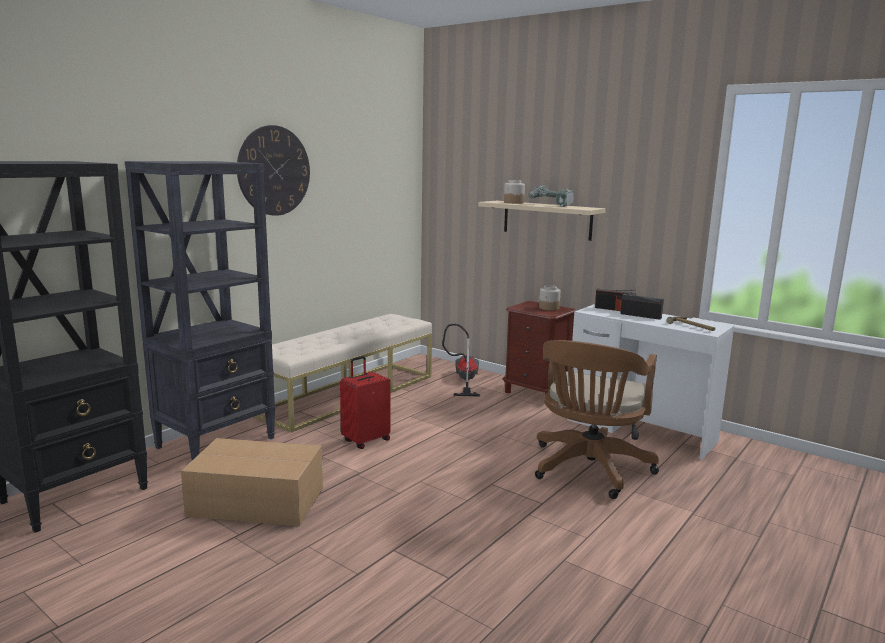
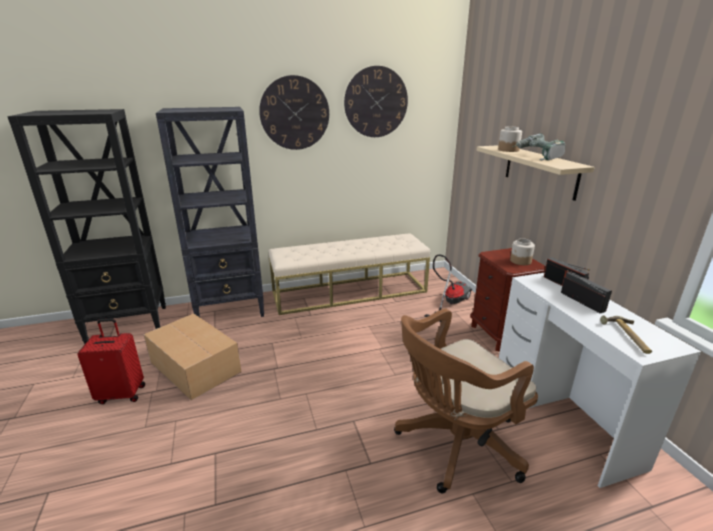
camera: 35 degrees right, 10 degrees up
(352, 159) = (376, 102): none -> wall clock
(365, 440) = (314, 339): red suitcase -> red suitcase (122, 394)

